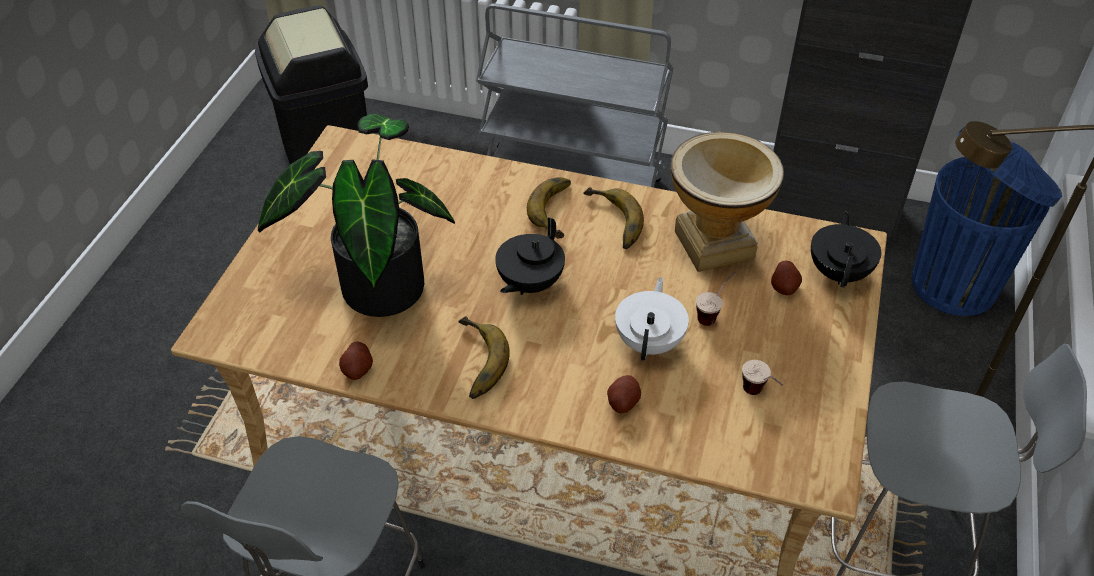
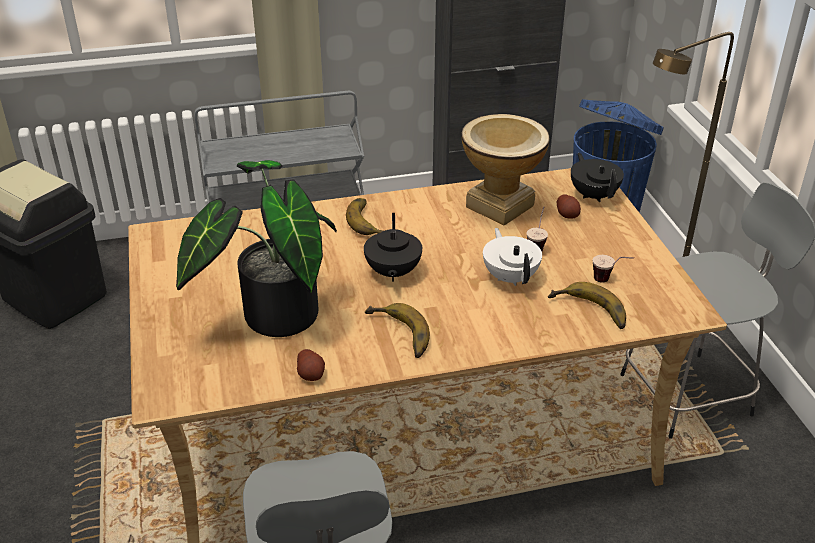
camera: 30 degrees left, 10 degrees down
(611, 222) = (416, 216): banana -> banana (588, 312)
(623, 402) = (526, 319): potato -> none

